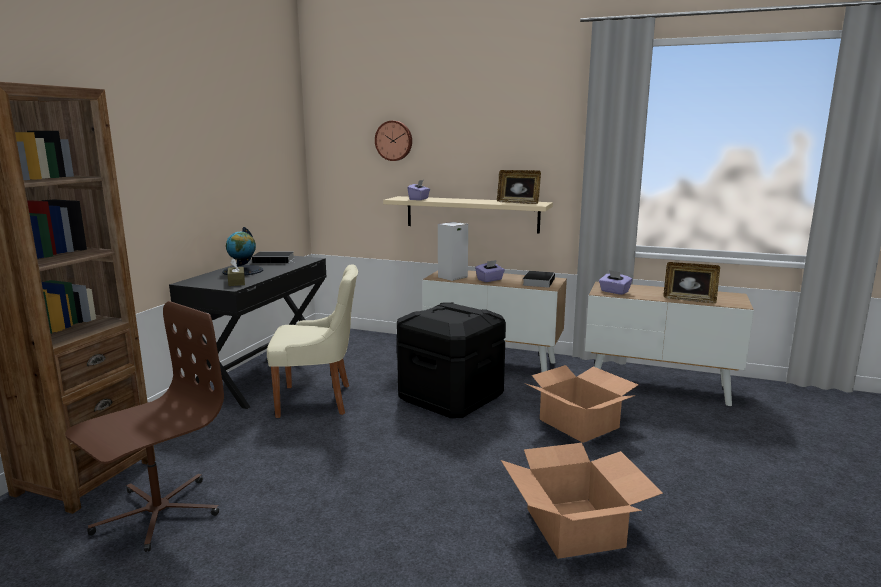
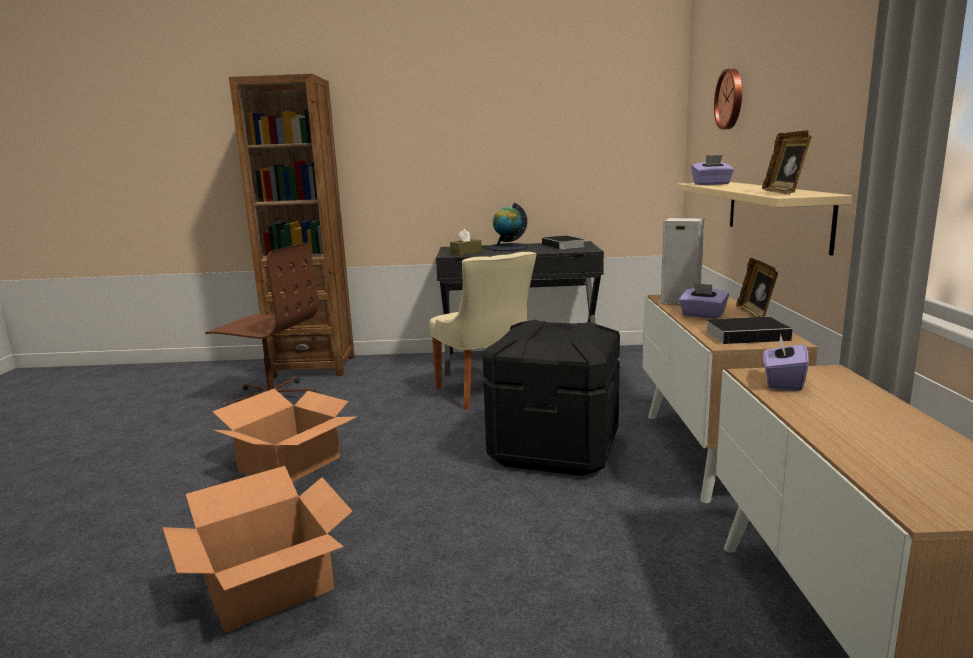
camera: 70 degrees right, 0 degrees up
(579, 423) = (562, 554): cardboard box -> cardboard box (291, 464)
(689, 300) = (850, 447): picture frame -> picture frame (755, 315)

